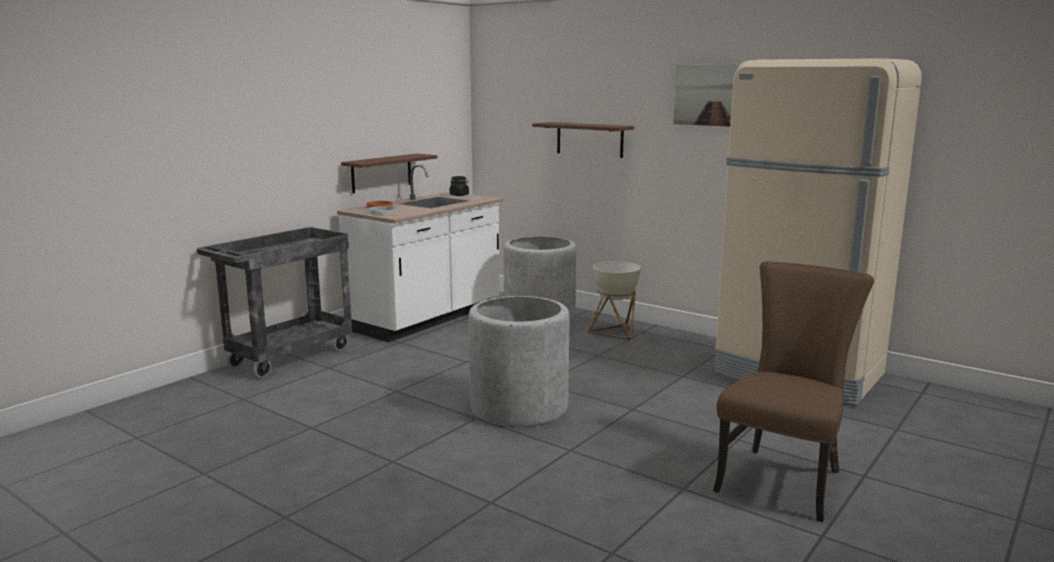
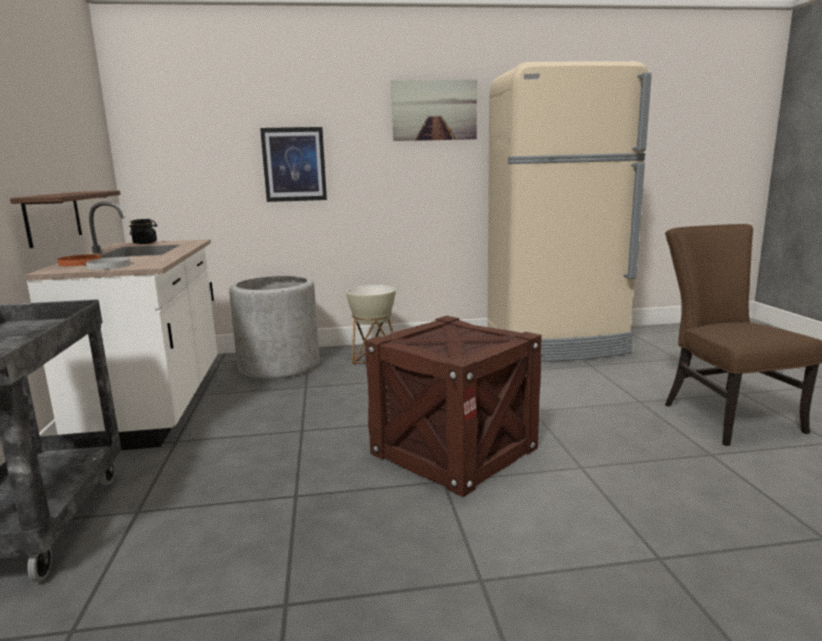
camera: 45 degrees left, 0 degrees up
(519, 407) = (453, 451): grey planter -> crate
(589, 139) = (294, 164): brown shelf -> picture

